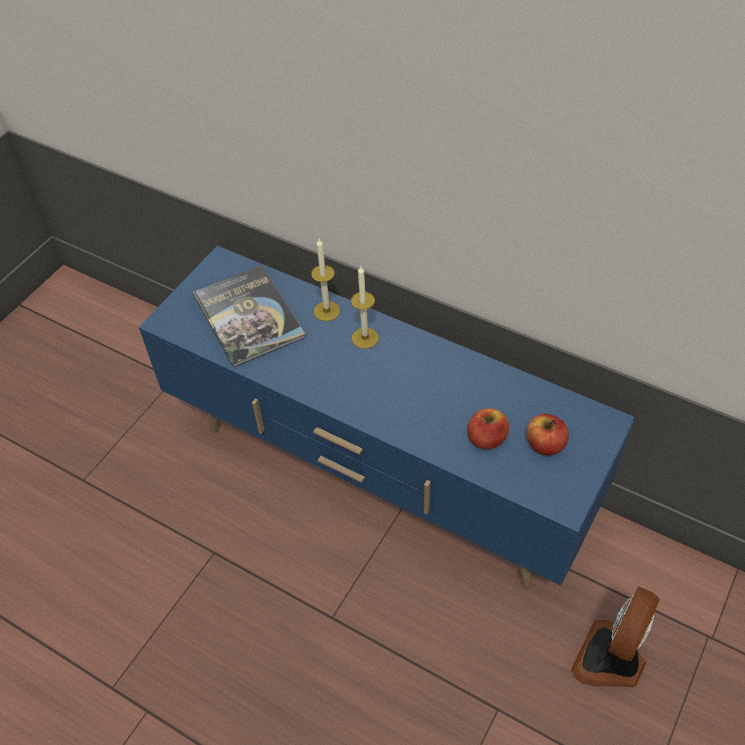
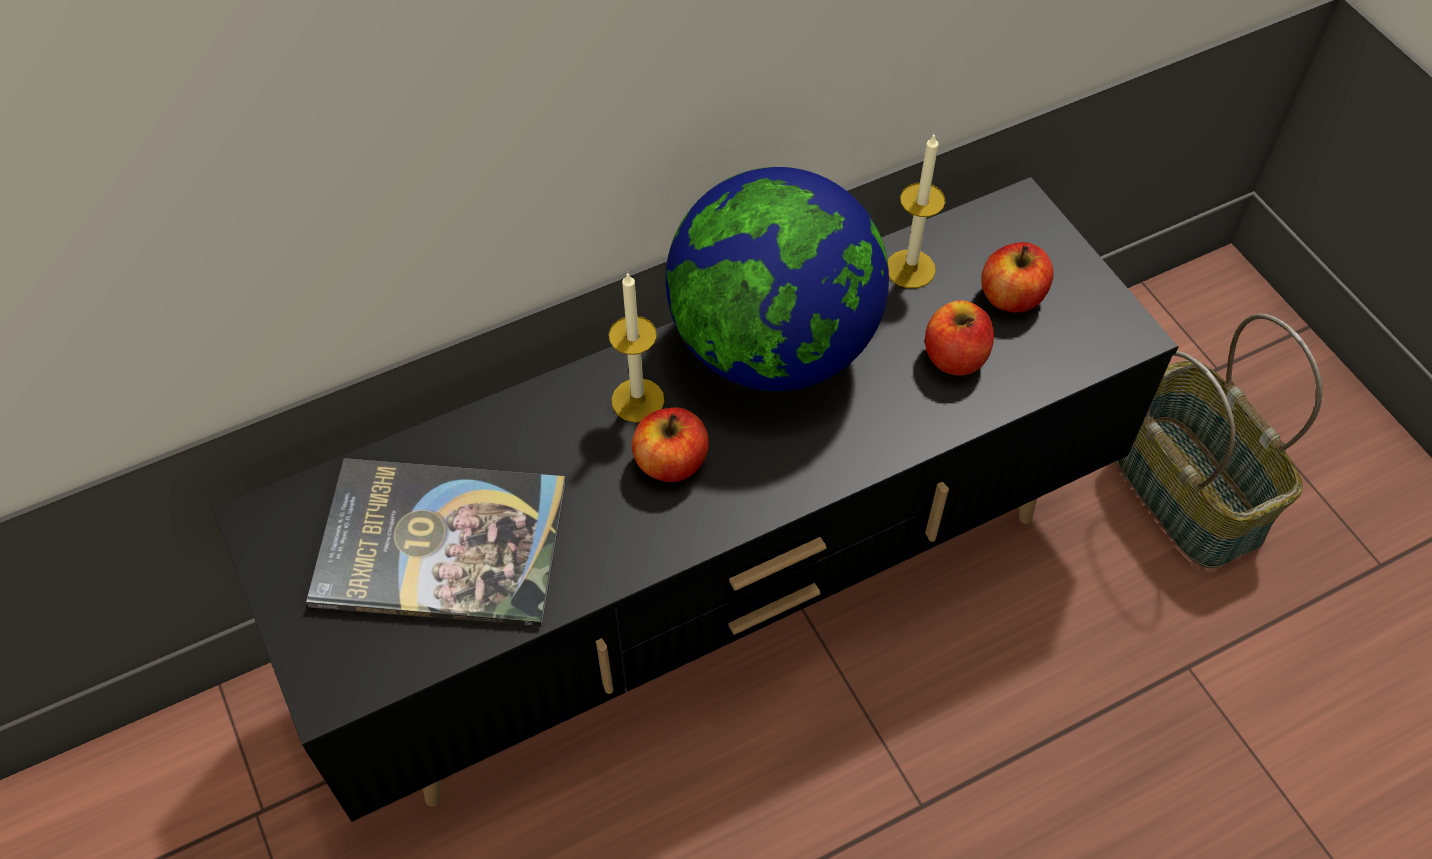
camera: 60 degrees left, 5 degrees up
(327, 311) = (533, 421): candle -> candle (910, 269)
(342, 366) = (671, 462): none -> apple
(380, 475) = (716, 595): blue tv stand -> black tv stand
(433, 368) = (772, 346): none -> globe
(611, 660) = (1189, 492): fan -> basket

